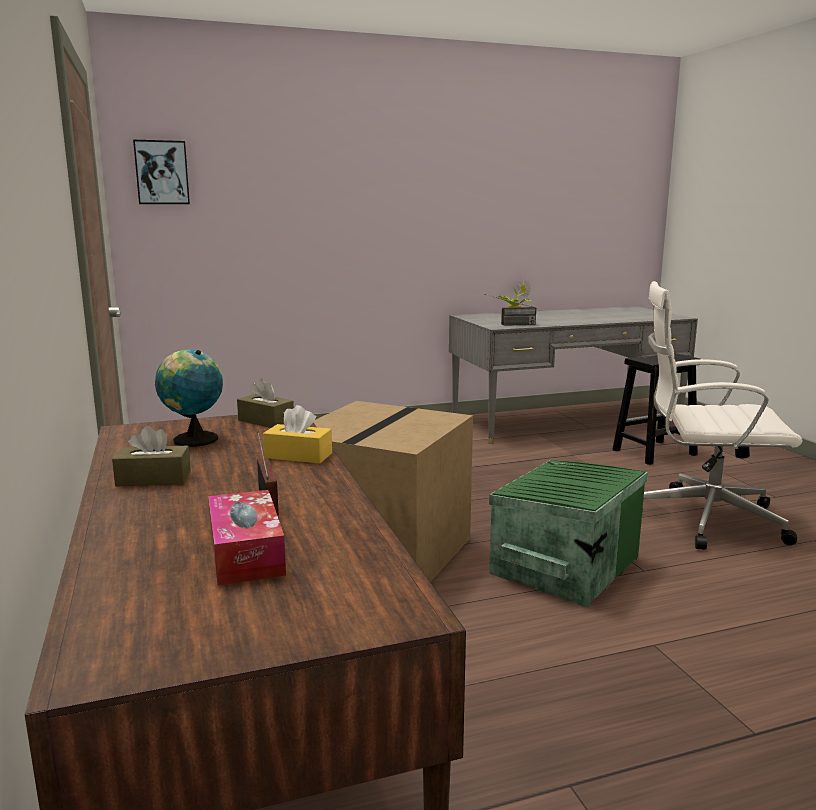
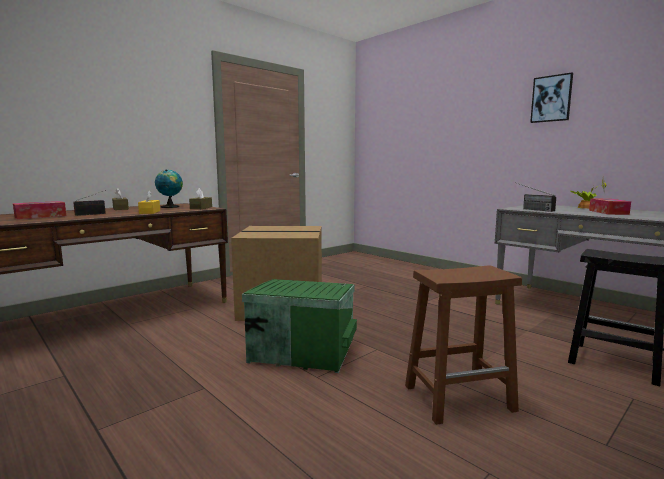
camera: 65 degrees right, 5 degrees down
(162, 172) = (374, 113): picture -> picture (551, 98)
(559, 318) = (608, 212): none -> tissue box
(703, 519) = (459, 397): white office chair -> brown stool

